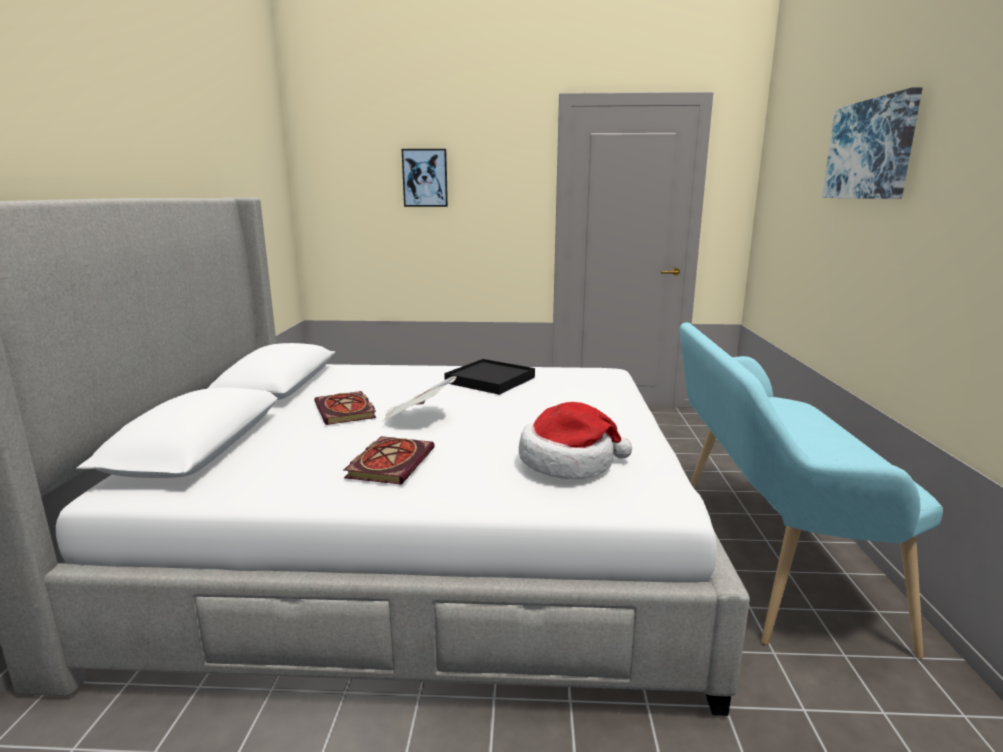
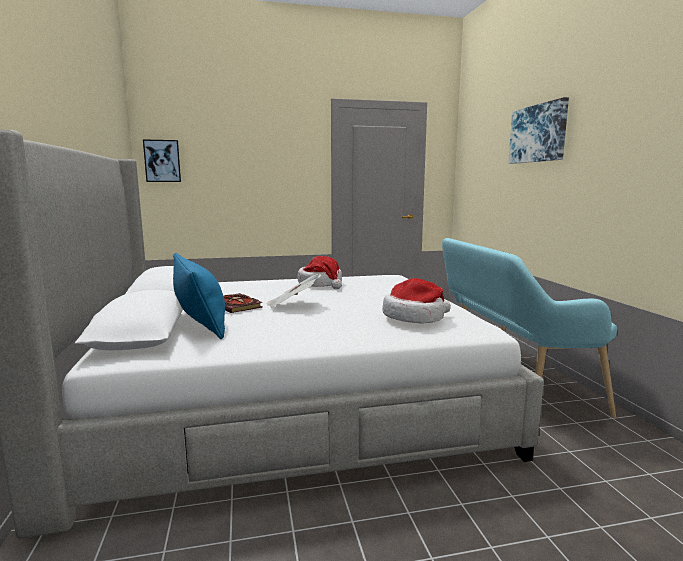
camera: 15 degrees left, 5 degrees down
(278, 436) = (200, 322): none -> blue pillow
(390, 462) = (298, 327): book -> none
(425, 178) = (238, 153): picture -> picture (162, 161)
(490, 380) = (321, 284): black tray -> hat

